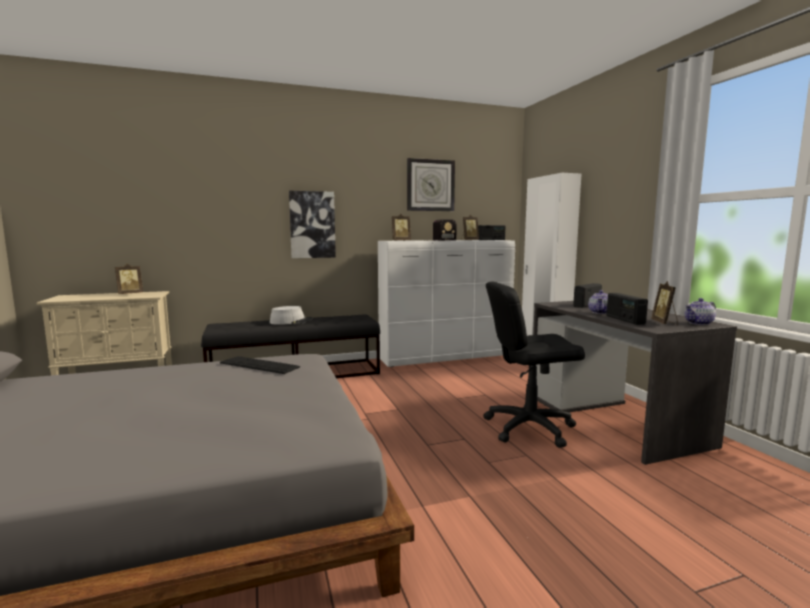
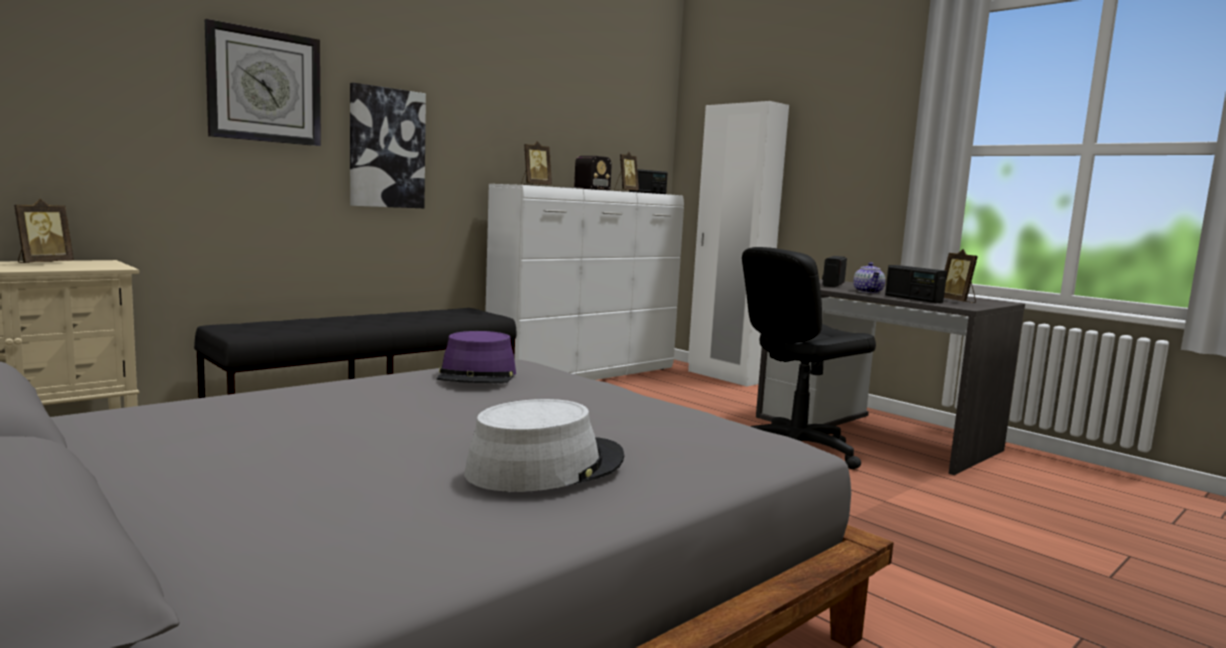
camera: 25 degrees left, 0 degrees up
(259, 365) = (477, 375): keyboard -> purple hat
(291, 321) = (364, 319): grey hat -> grey hat (546, 466)
(430, 185) = (563, 99): wall clock -> wall clock (264, 86)
(699, 323) = (988, 301): teapot -> none

